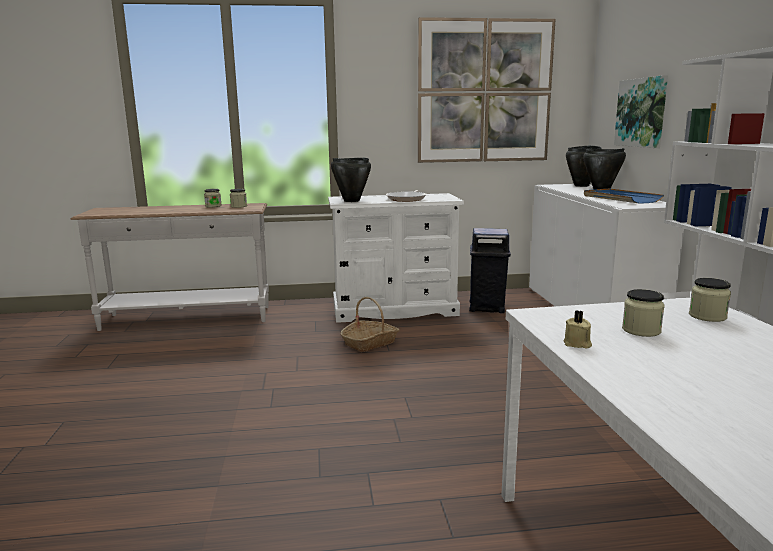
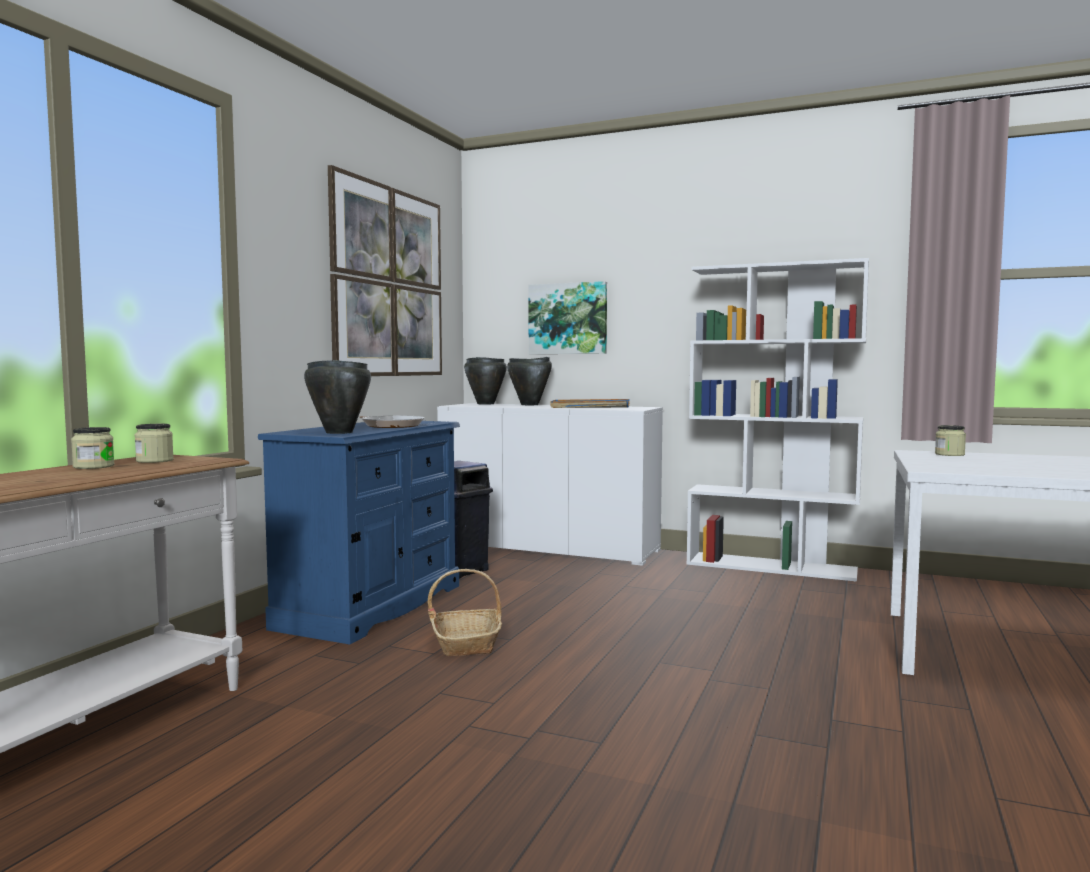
camera: 60 degrees left, 10 degrees down
(394, 309) = (372, 606): white dresser -> blue dresser
(577, 344) = (1015, 472): beige candle -> none
(641, 330) = (982, 463): jar -> none

